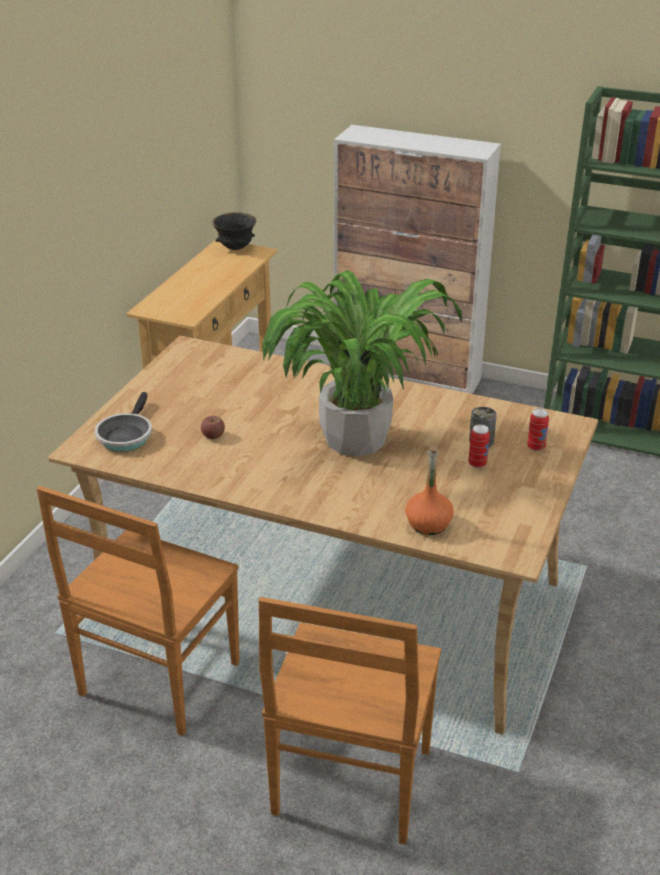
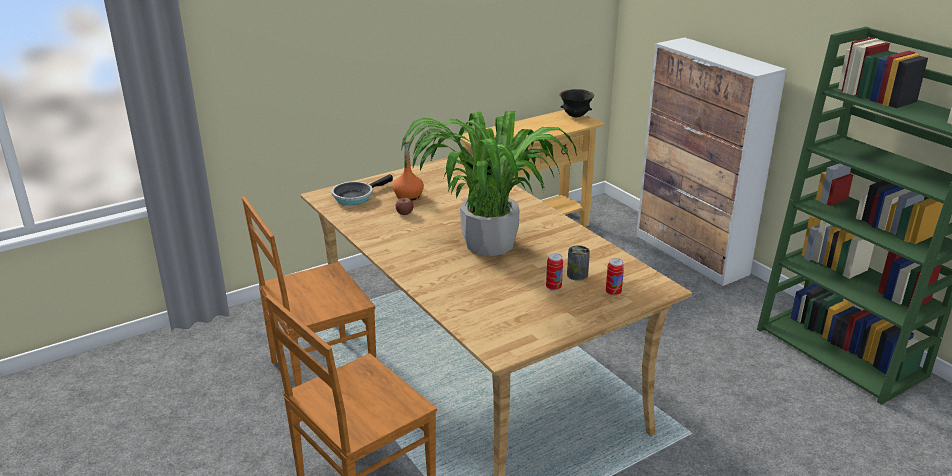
camera: 35 degrees right, 5 degrees down
(428, 524) = (466, 310): orange bottle -> orange bottle (408, 196)

